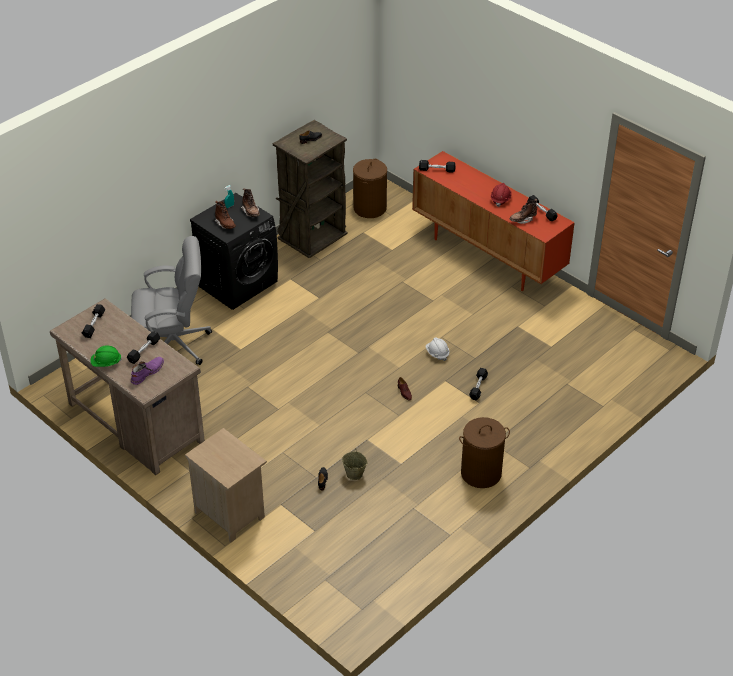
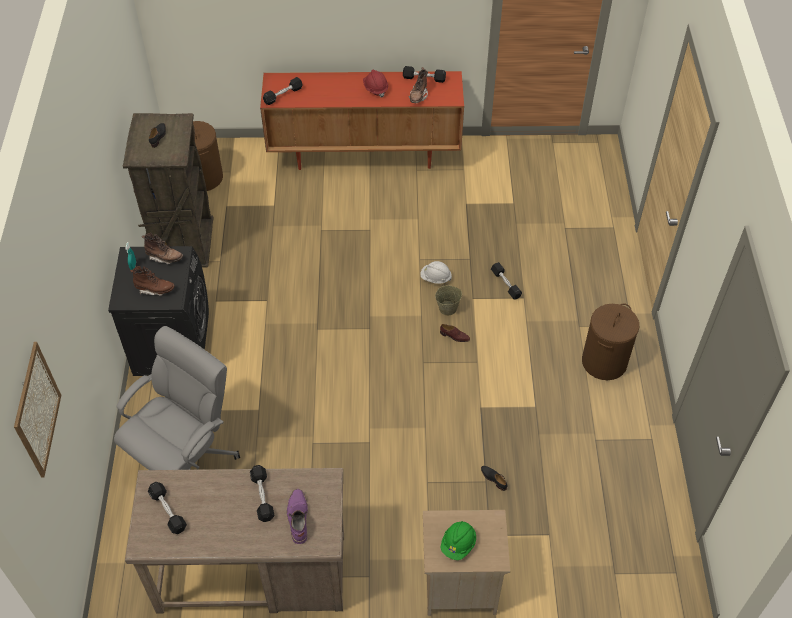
camera: 45 degrees left, 10 degrees up
(60, 209) = (36, 409): none -> picture
(106, 363) = (240, 544): green hard hat -> green hard hat (458, 544)
(355, 474) = (512, 449): beige bucket -> beige bucket (448, 308)

